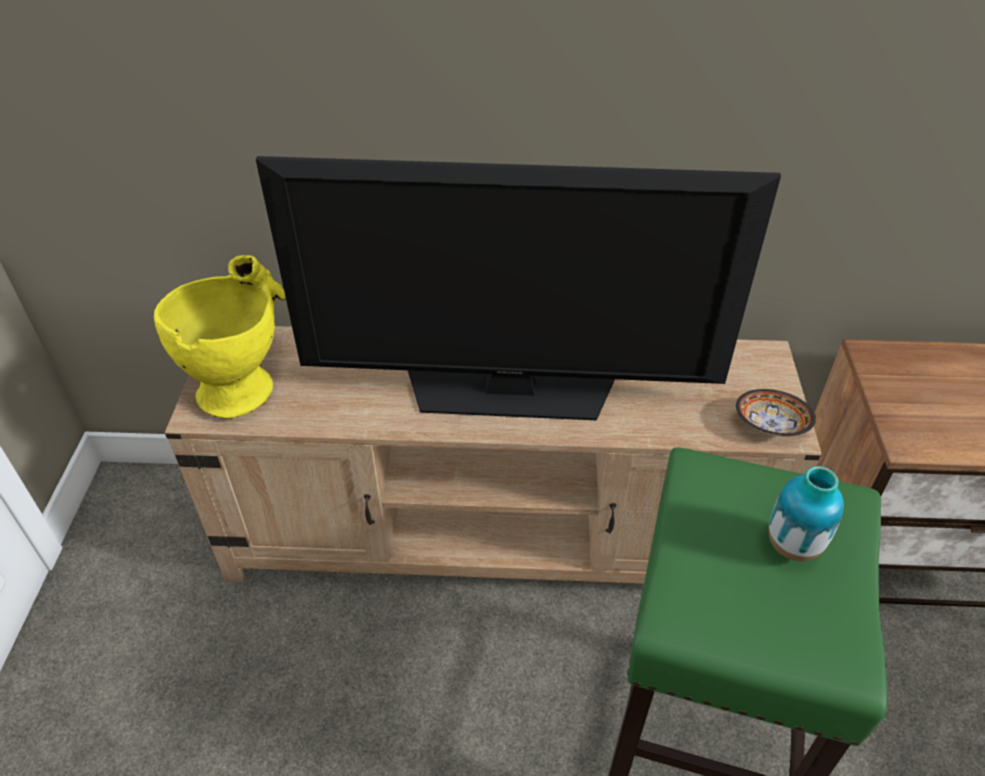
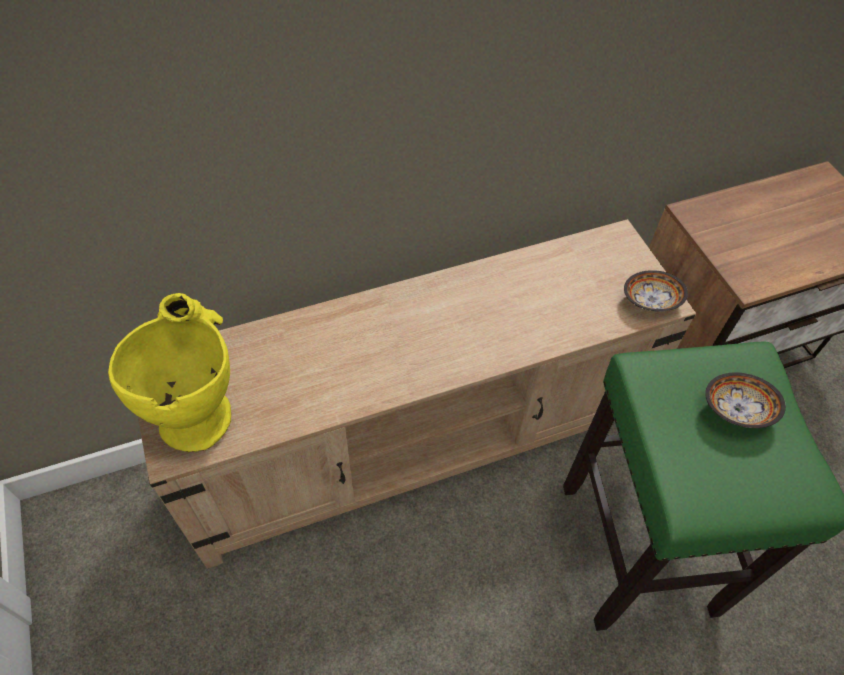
camera: 25 degrees left, 10 degrees up
(510, 389) = (438, 334): television -> none
(793, 546) = (739, 411): vase -> bowl

